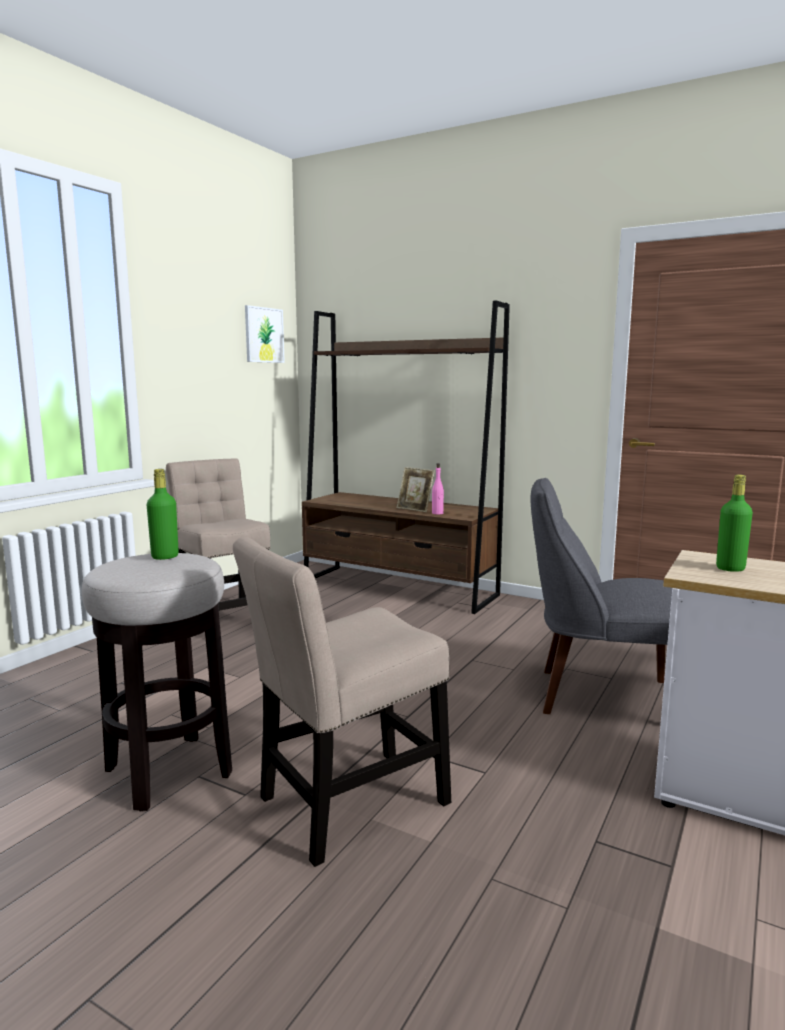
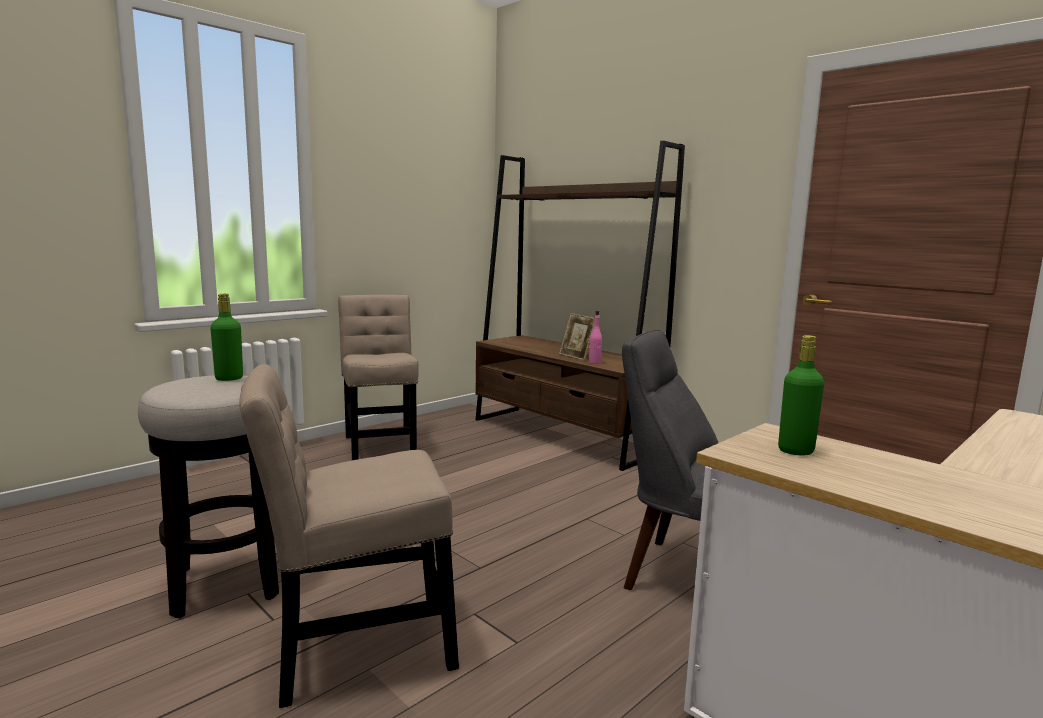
camera: 15 degrees right, 0 degrees up
(264, 335) = (455, 179): picture -> none

